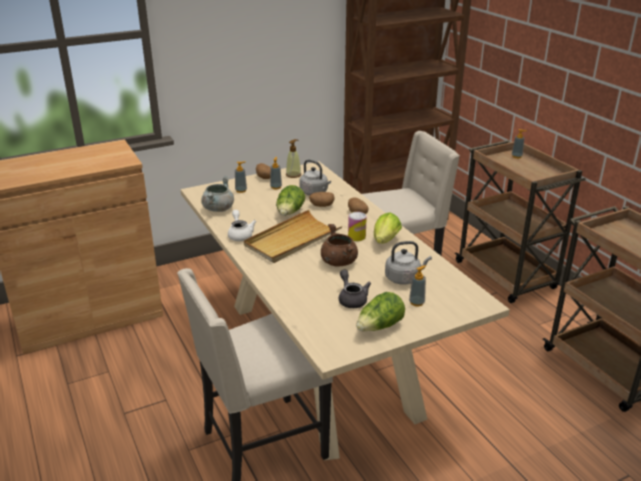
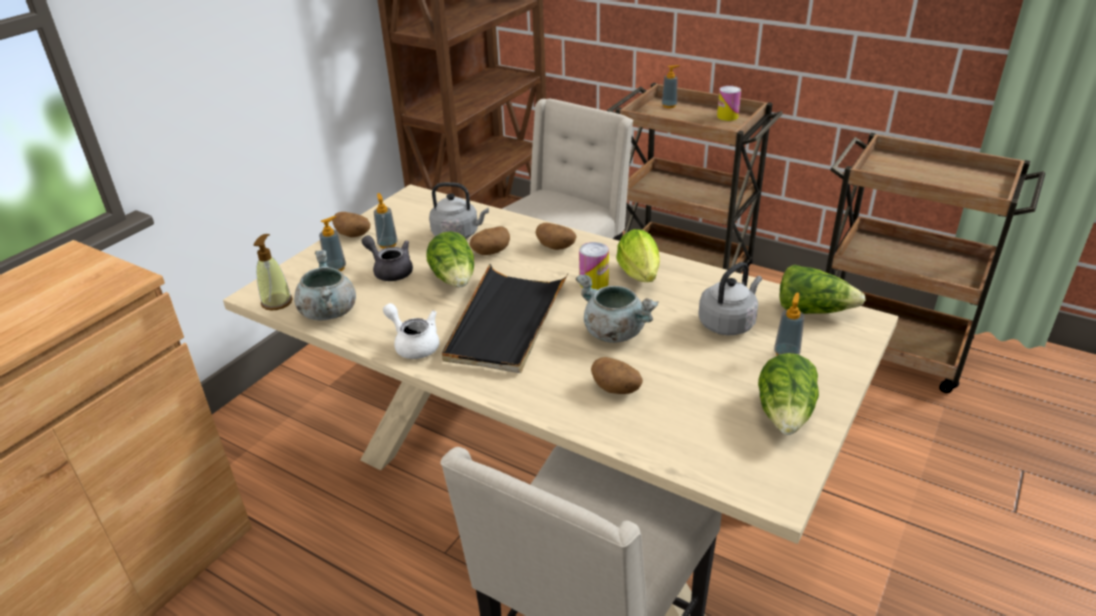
camera: 30 degrees left, 5 degrees up
(292, 239) = (506, 322): beige tray -> black tray
(293, 175) = (394, 216): soap dispenser -> soap dispenser (277, 302)
(310, 285) = (616, 389): none -> potato
(338, 262) = (613, 332): brown cooking pot -> grey cooking pot
(351, 299) = (698, 386): grey teapot -> grey teapot (390, 270)
(461, 289) = (813, 310): none -> lettuce
(547, 172) = (727, 116): none -> can

